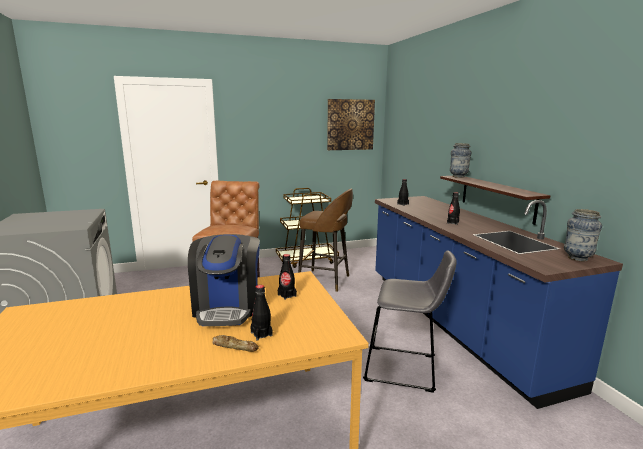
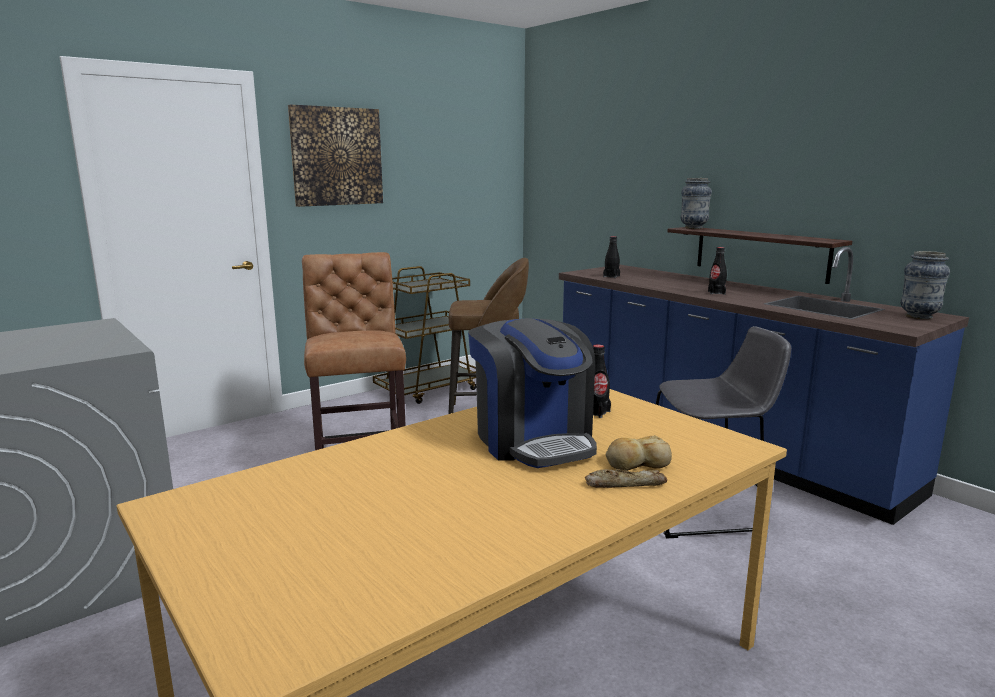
camera: 20 degrees left, 0 degrees up
(261, 334) = (636, 463): black bottle -> bread
(350, 124) = (477, 158): picture -> picture (336, 156)

